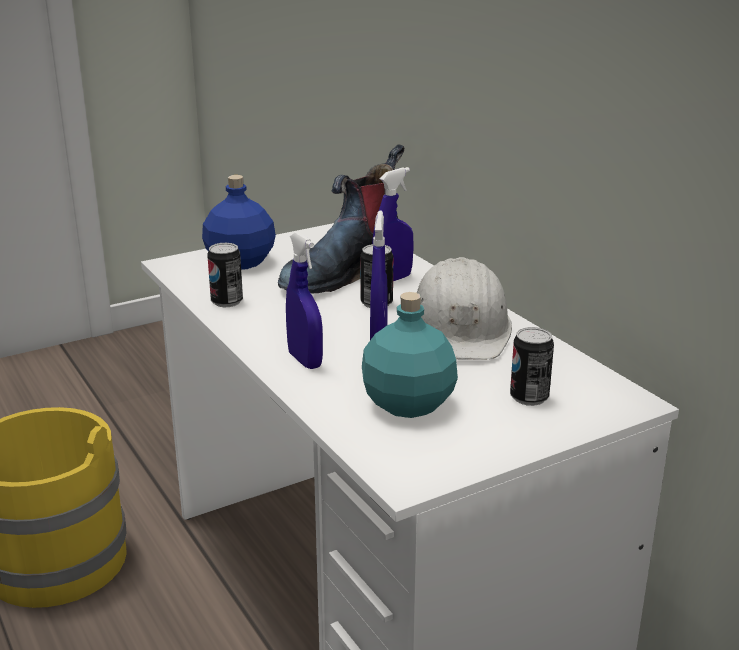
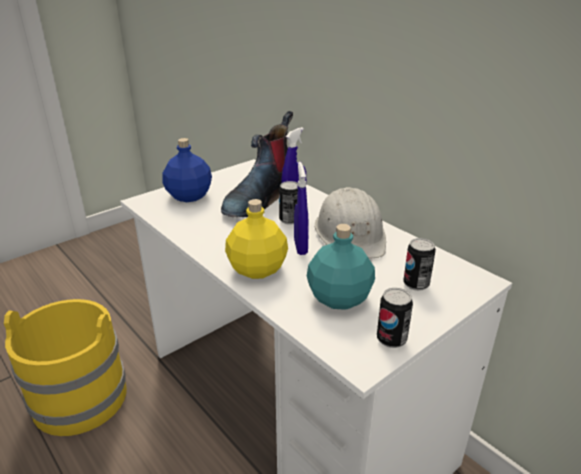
camera: 10 degrees left, 5 degrees up
(227, 302) = (189, 227): can -> can (391, 339)
(305, 360) = (257, 269): blue spray bottle -> yellow bottle

